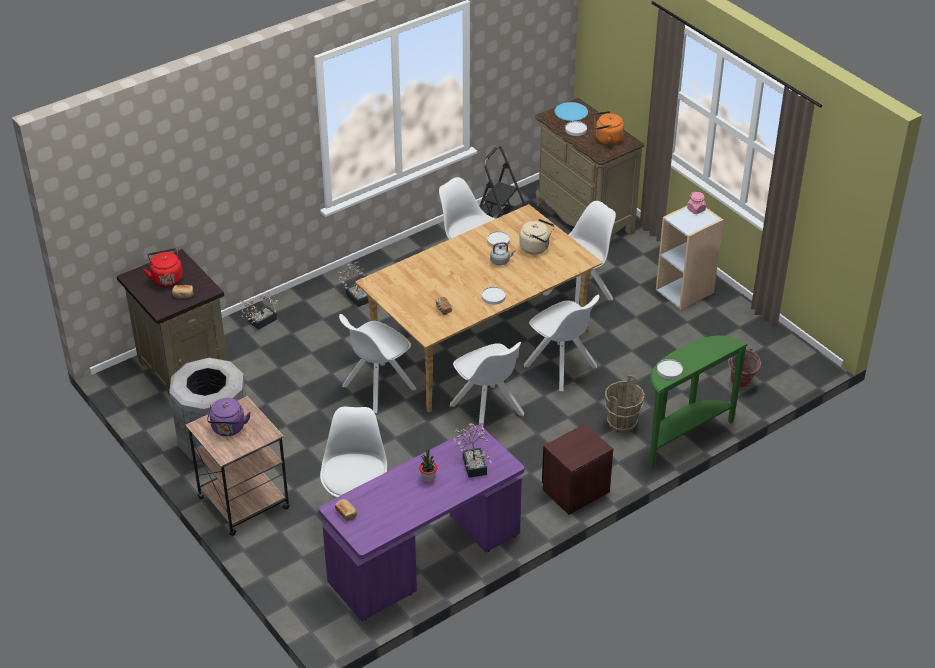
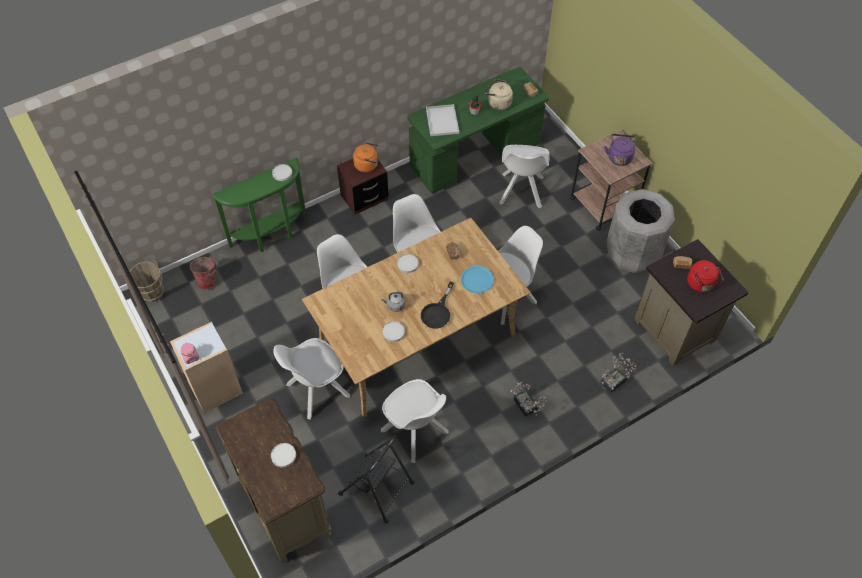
camera: 175 degrees left, 15 degrees up
(425, 559) = (475, 156): purple desk -> green desk
(454, 258) = (437, 312): none -> black frying pan
(474, 463) = (441, 120): potted plant -> white tray
(536, 248) = (359, 320): beige kettle -> beige kettle (497, 103)
(571, 112) = (281, 489): blue plate -> blue plate (477, 280)
(607, 139) = (253, 435): orange kettle -> orange kettle (367, 165)
(622, 424) = (315, 250): brown bucket -> brown bucket (152, 293)

